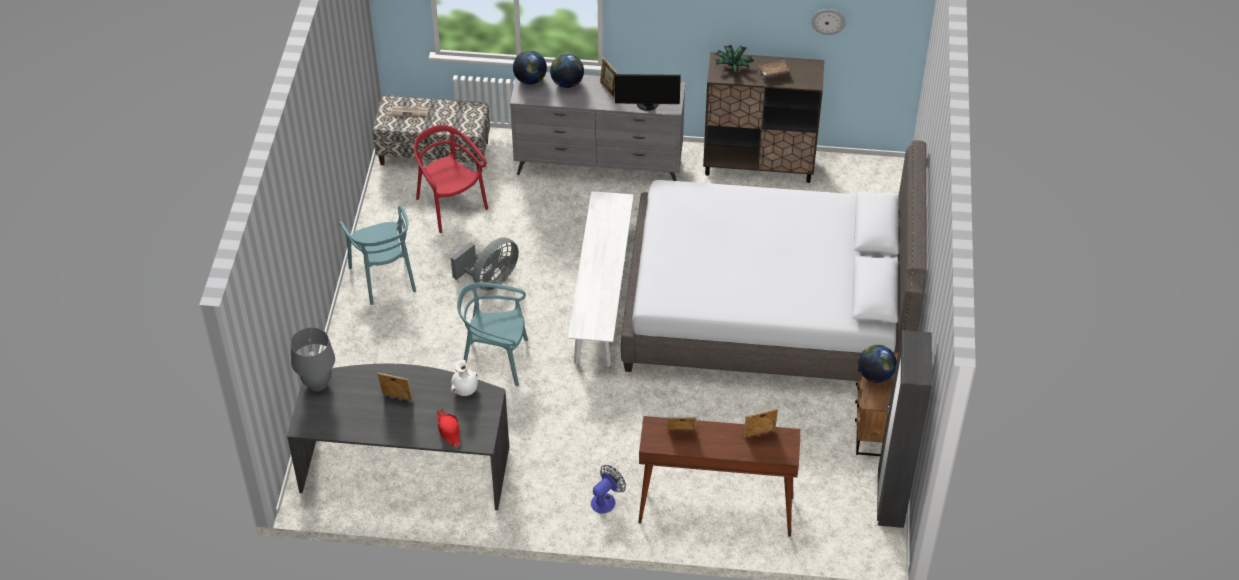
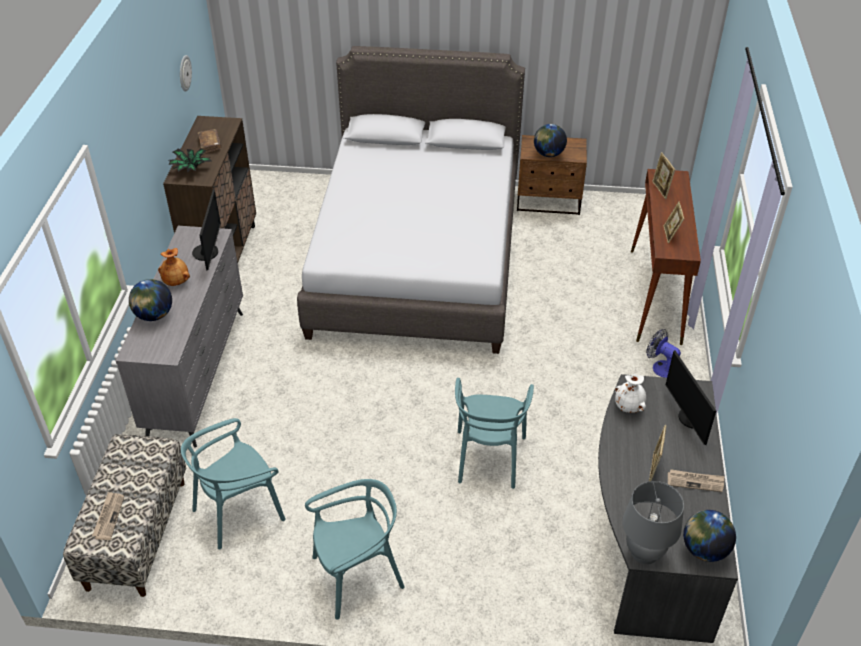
camera: 90 degrees left, 5 degrees down
(380, 424) = (695, 481): none -> newspaper
(448, 430) = (690, 418): red hat -> monitor
(450, 206) = (238, 511): red chair -> turquoise chair
(490, 280) = (368, 467): grey fan -> none
(530, 80) = (138, 347): globe -> globe (704, 549)
(602, 296) = (397, 371): white bench -> none
(608, 90) = (176, 281): picture frame -> brown vase
(890, 500) = (623, 200): black wardrobe -> none

